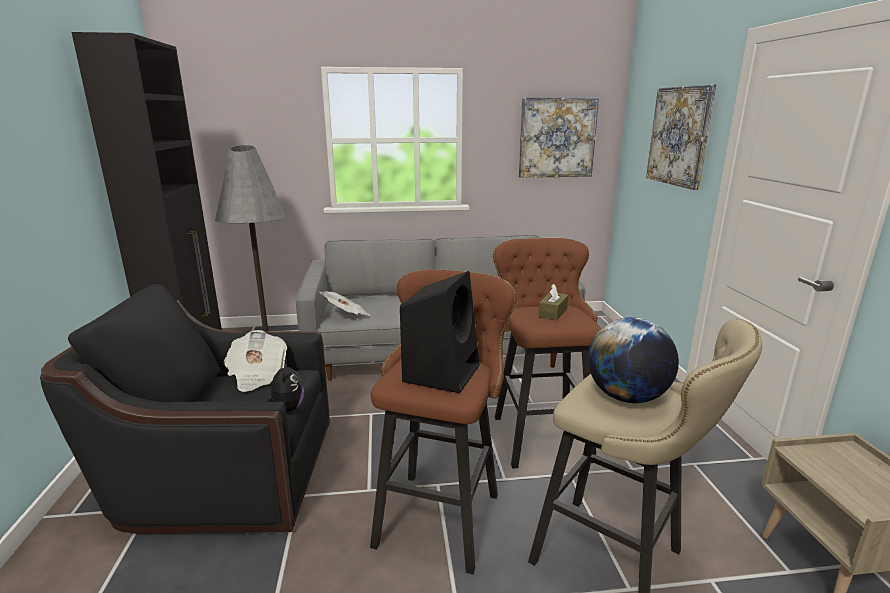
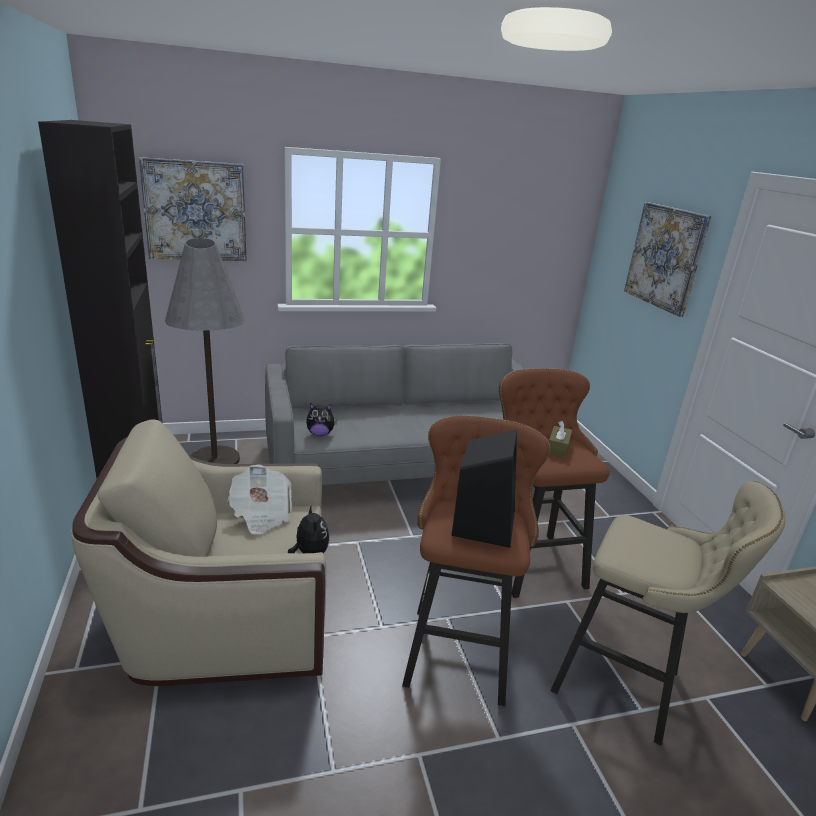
camera: 10 degrees left, 5 degrees up
(222, 472) = (222, 613): black armchair -> beige armchair
(346, 315) = (320, 434): newspaper -> plush toy
(557, 138) = (531, 238): picture -> picture (195, 211)
(627, 397) = (656, 547): globe -> none

